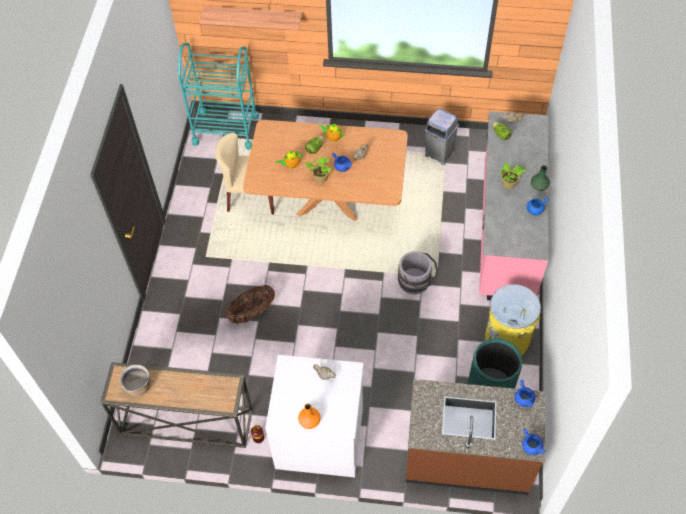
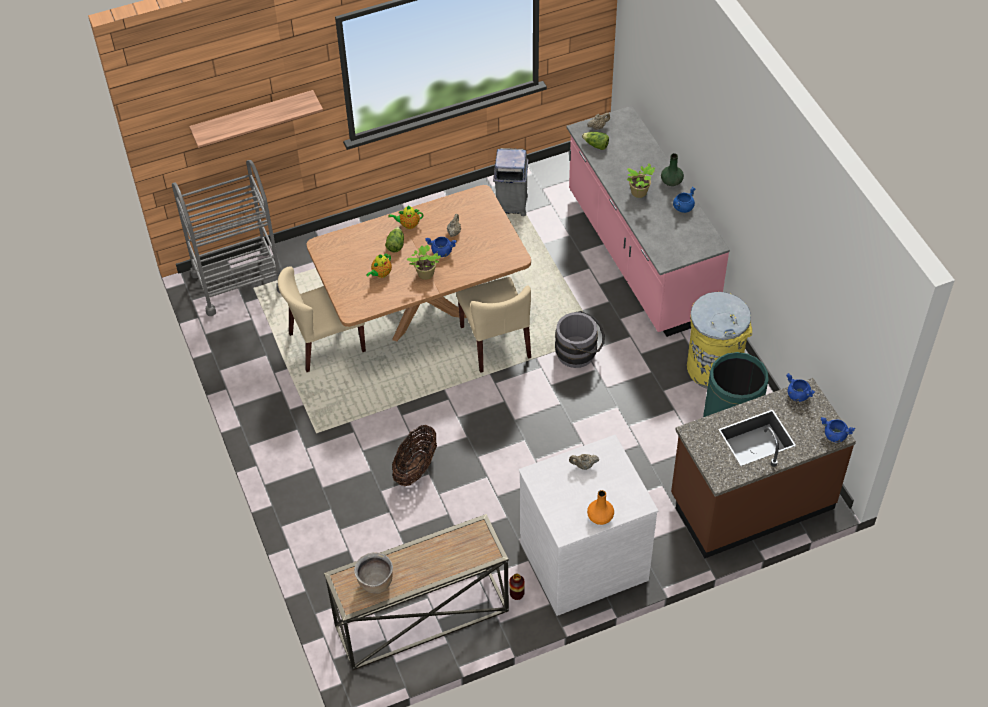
camera: 30 degrees left, 5 degrees down
(225, 130) = (238, 282): turquoise cart -> grey cart
(363, 248) = (495, 342): none -> beige chair

